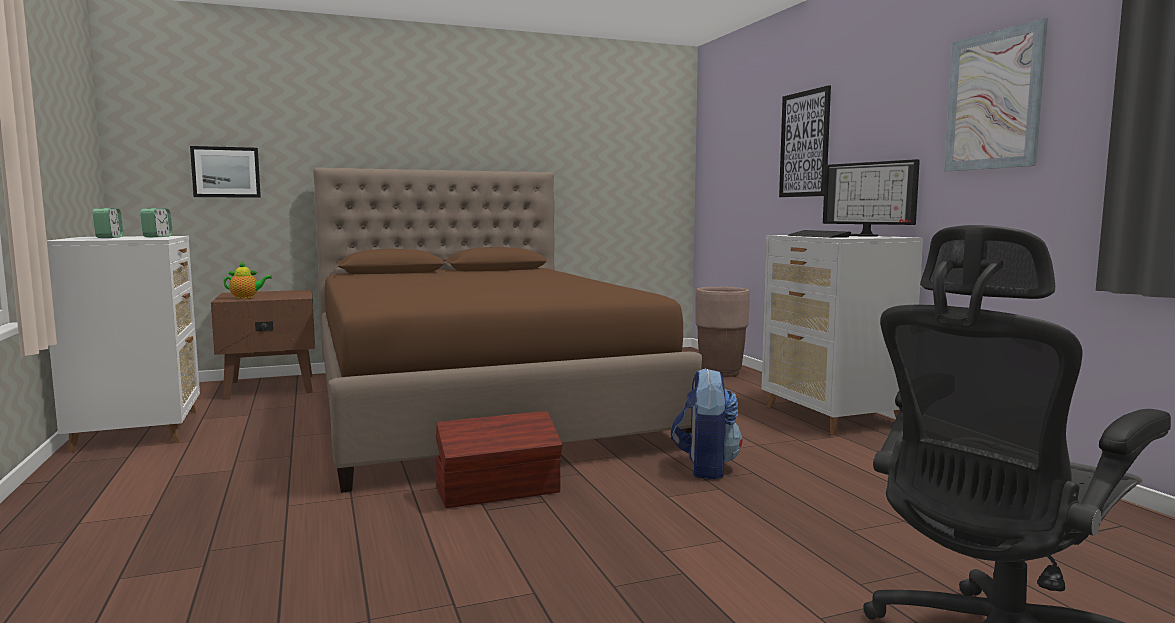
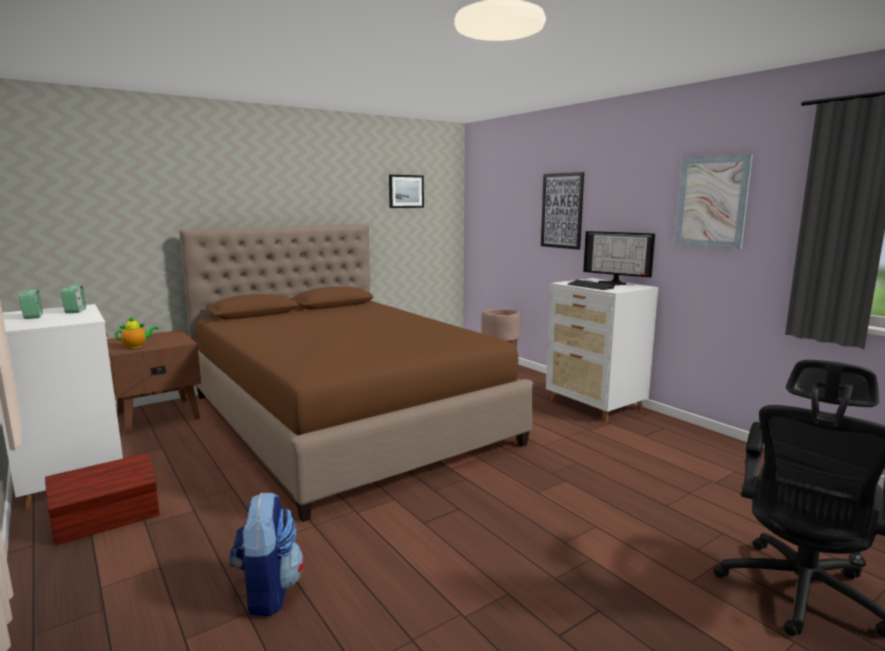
camera: 15 degrees left, 5 degrees up
(226, 172) = (99, 235): picture -> picture (406, 191)
(499, 491) = (421, 503): brown storage box -> brown storage box (108, 520)
(705, 467) = (545, 462): backpack -> backpack (268, 591)

